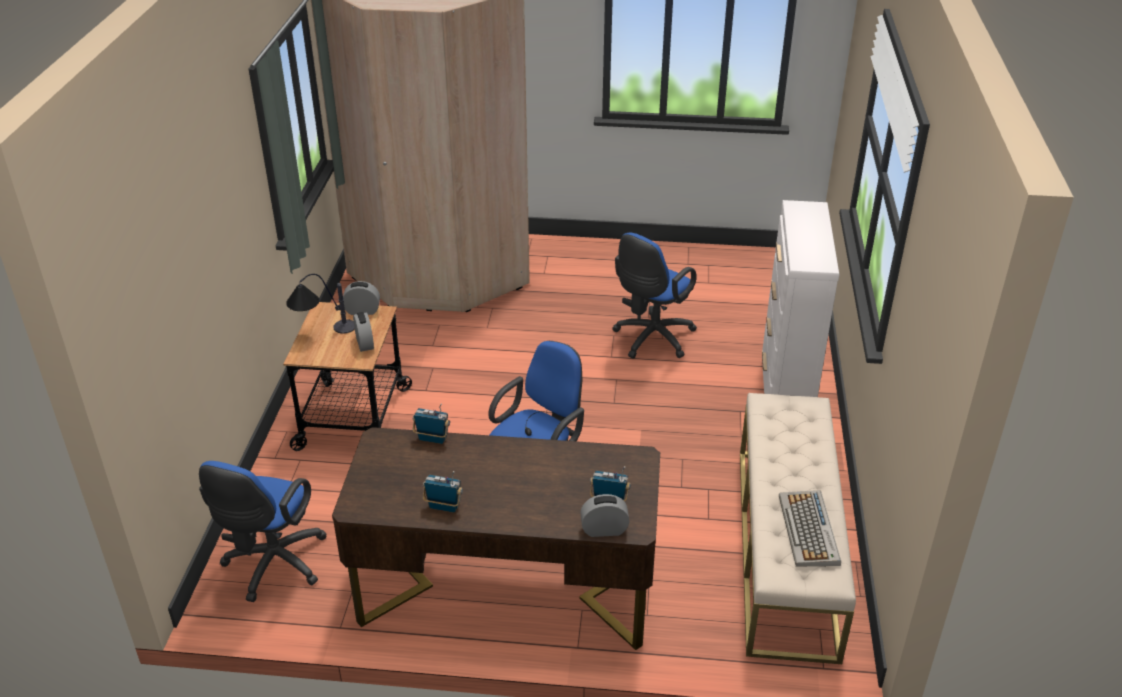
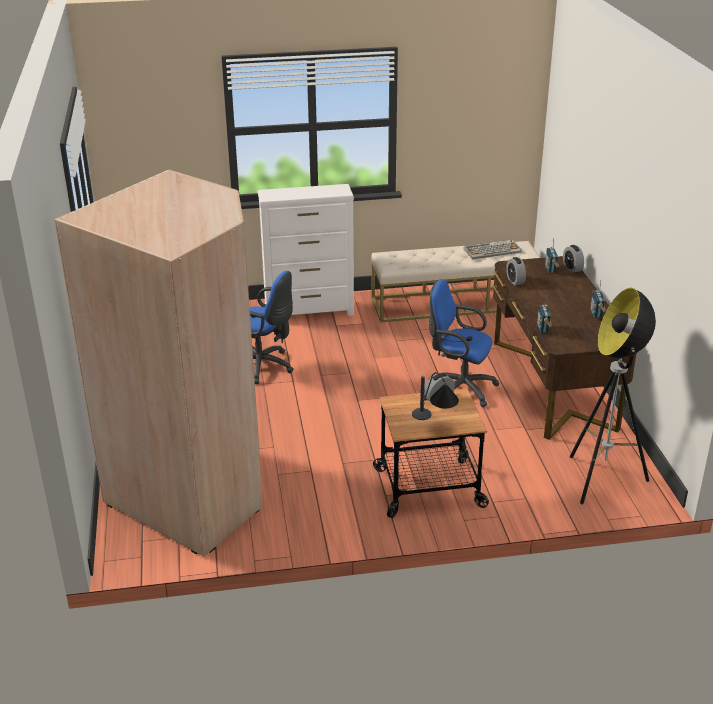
camera: 105 degrees left, 5 degrees down
(272, 566) = (602, 480): blue office chair -> floor lamp
(362, 311) = (395, 411): alarm clock -> alarm clock (515, 281)

